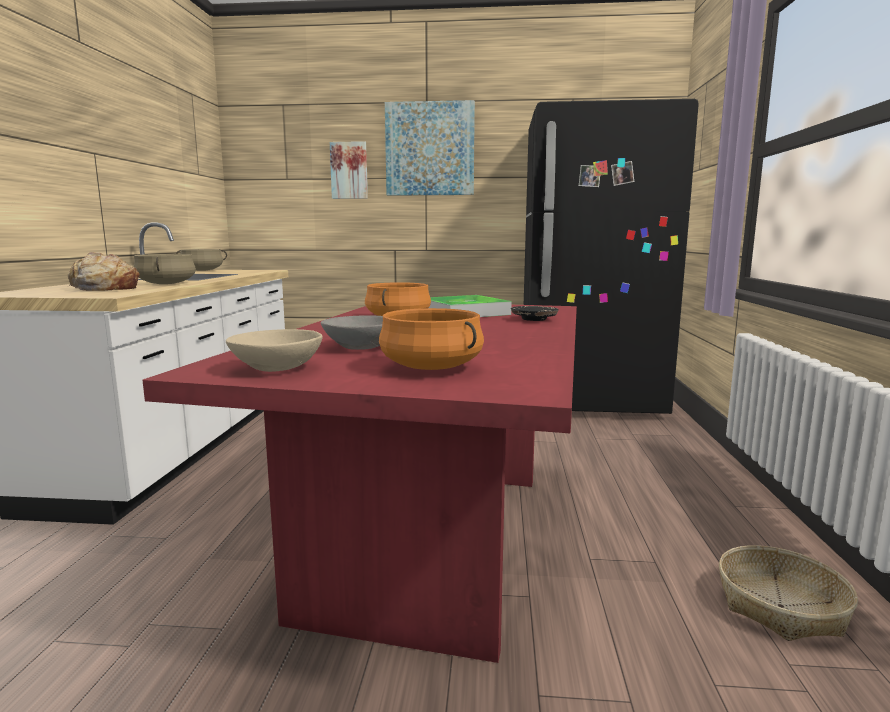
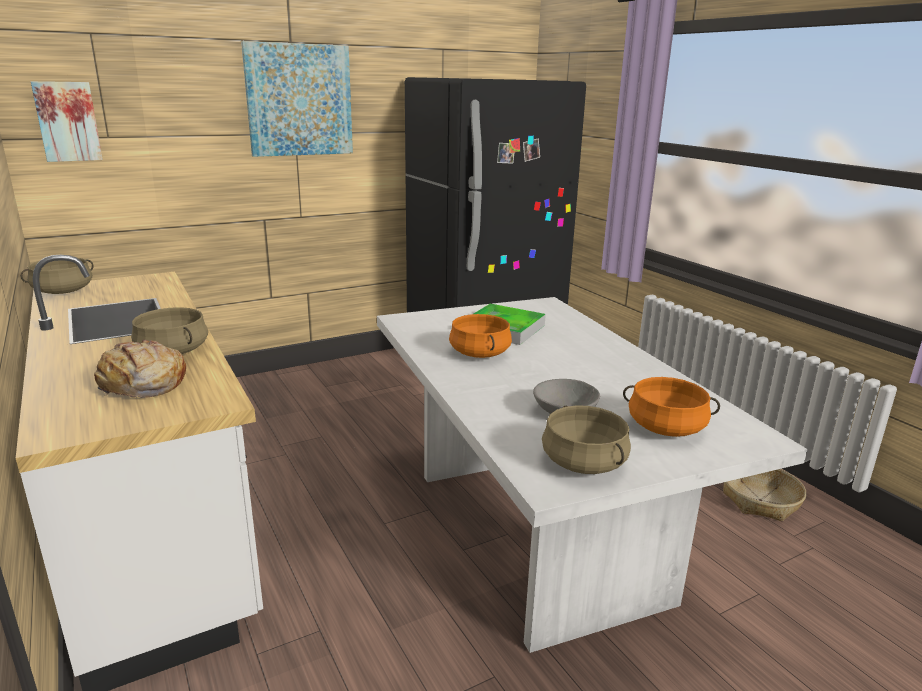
camera: 35 degrees left, 10 degrees up
(277, 368) = (584, 463): beige bowl -> beige cooking pot
(349, 170) = (199, 126): picture -> picture (67, 121)
(432, 537) = (533, 532): red dining table -> white dining table
(533, 319) = (576, 331): black plate -> none

